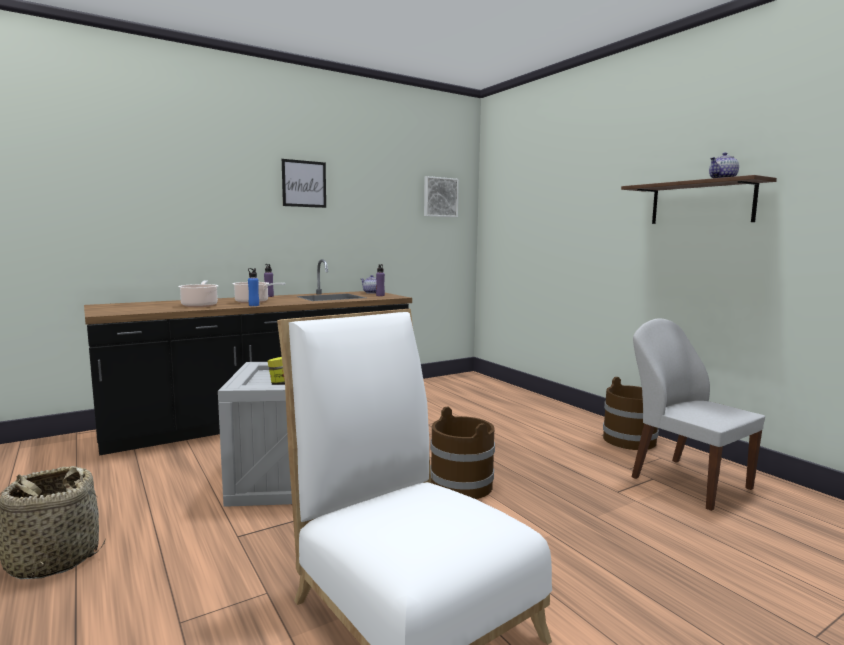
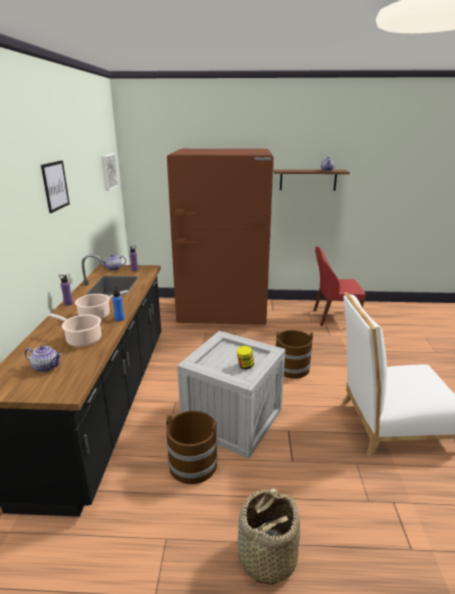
camera: 55 degrees left, 15 degrees up
(143, 306) = (46, 367): none -> teapot
(527, 412) = (223, 313): none -> brown fridge
(629, 440) = (285, 307): brown bucket -> brown bucket (193, 464)
(687, 482) = (333, 317): white chair -> red chair

